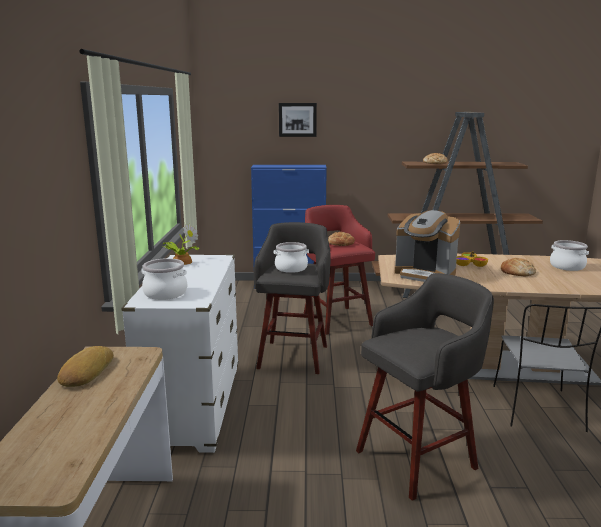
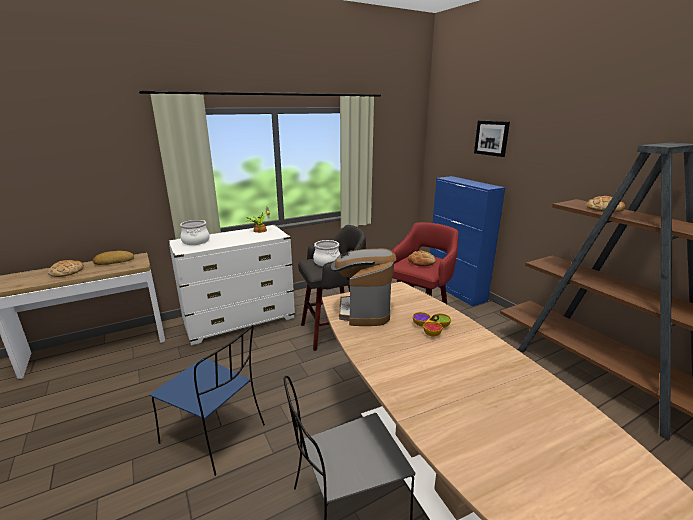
camera: 60 degrees right, 5 degrees up
(419, 458) = (215, 435): grey stool -> blue chair
(517, 272) = (439, 361): bread -> bread (66, 272)
(567, 267) = (520, 400): cooking pot -> none

